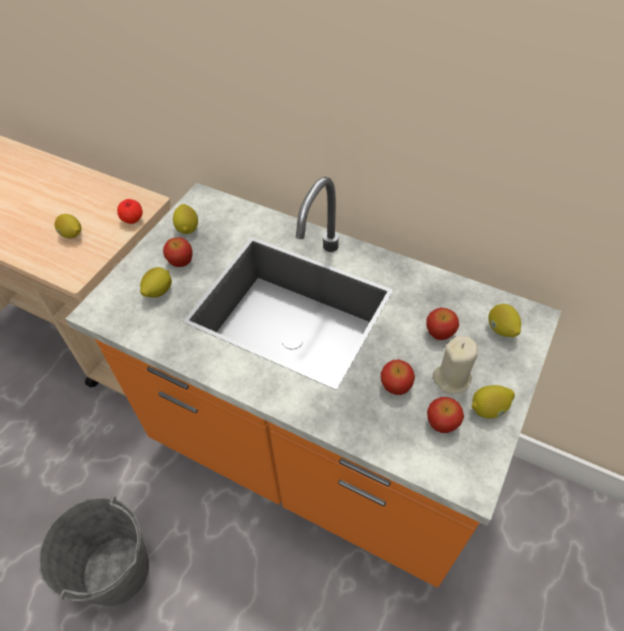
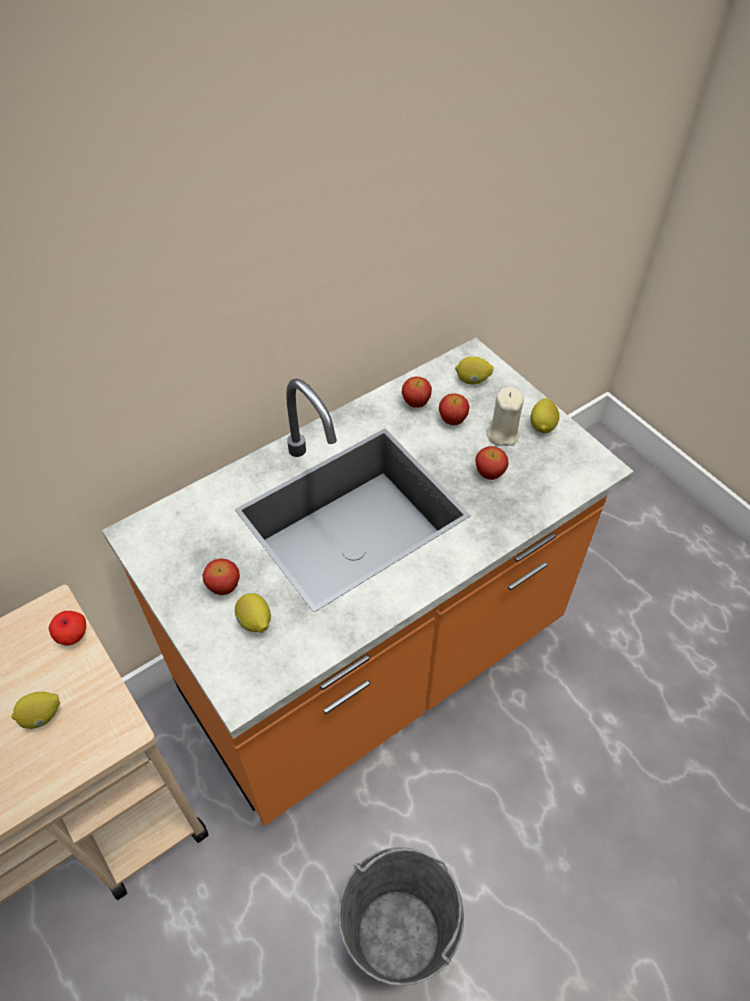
camera: 65 degrees left, 0 degrees up
(188, 228) = (175, 563): lemon -> none
(442, 423) = (541, 460): apple -> apple (416, 402)

